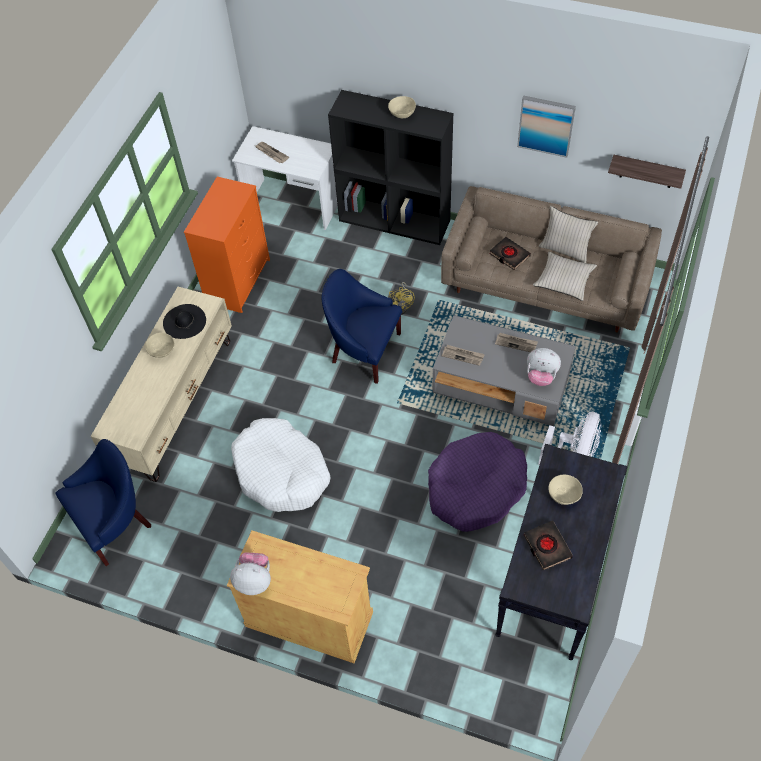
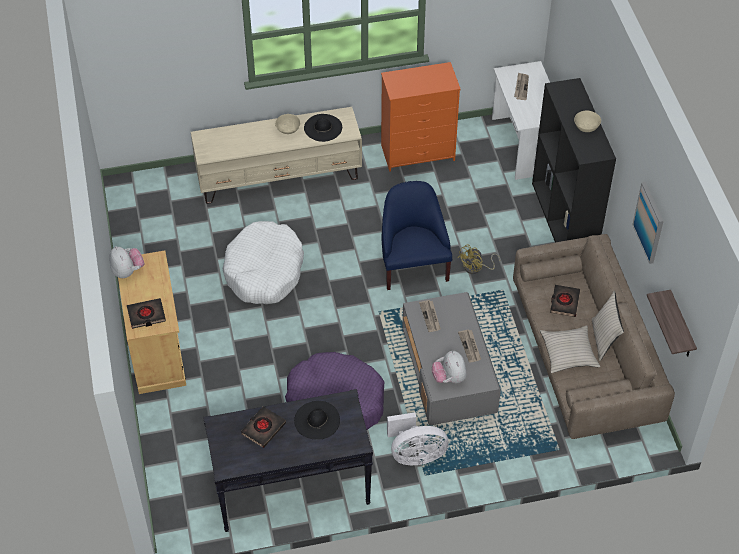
camera: 55 degrees right, 5 degrees down
(114, 522) = (159, 199): blue armchair -> none
(328, 589) = (146, 315): none -> black book
(563, 494) = (317, 420): beige bowl -> black hat

